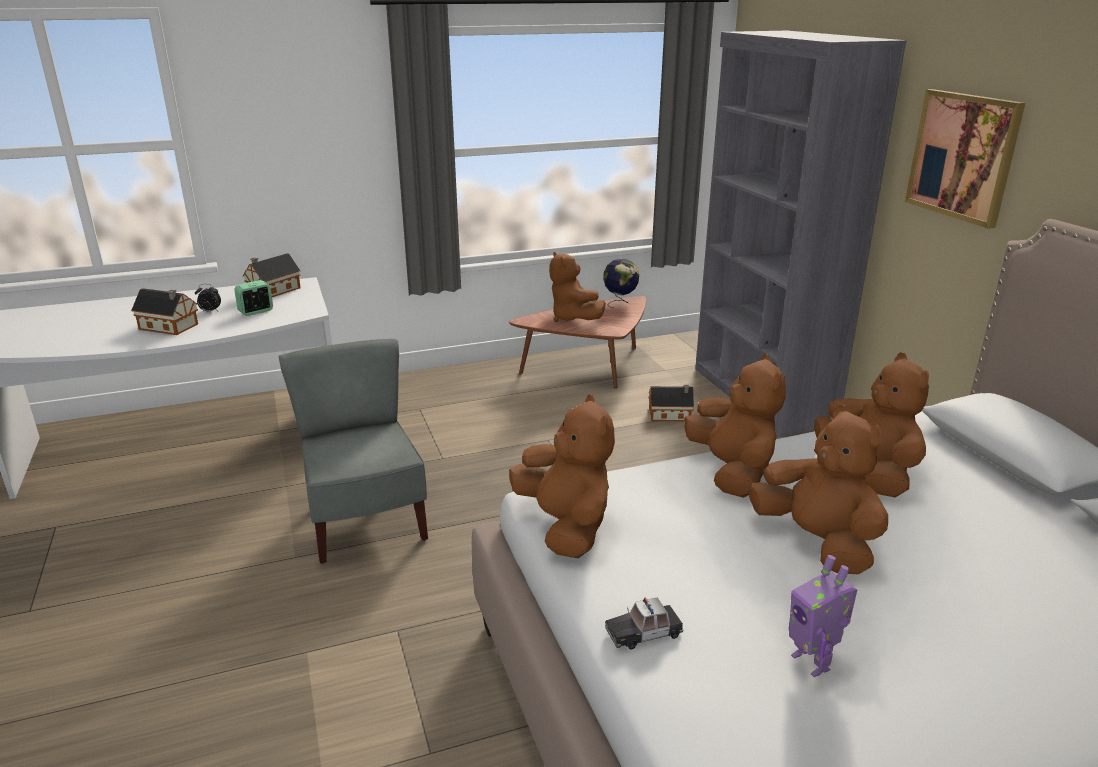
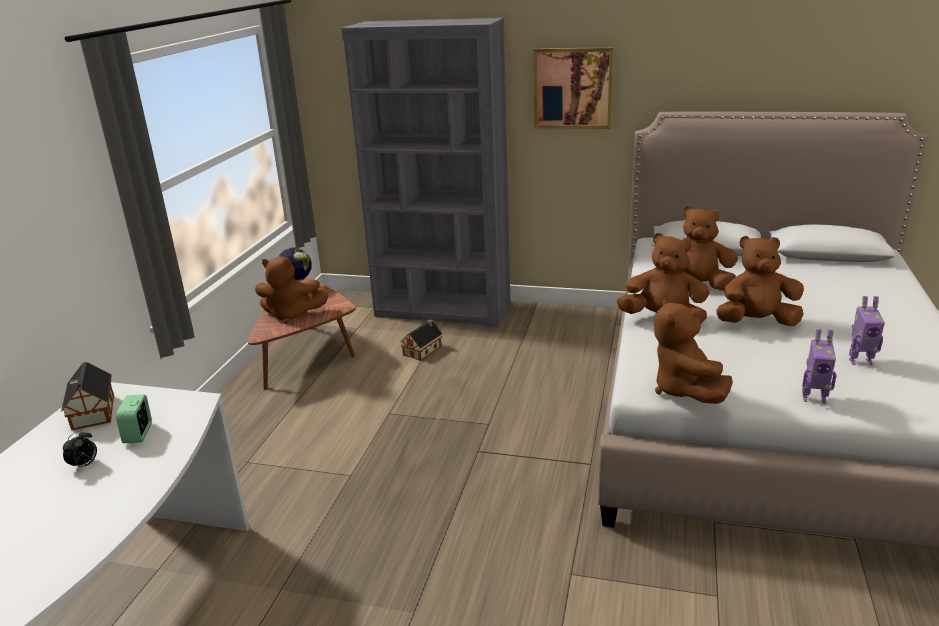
camera: 55 degrees left, 0 degrees up
(170, 327) = (88, 501): toy house -> none
(365, 523) = (404, 550): grey chair -> none
(565, 526) = (685, 390): brown plush toy -> brown plush toy turned 105 degrees counterclockwise
(643, 632) = (813, 398): toy car -> toy robot

